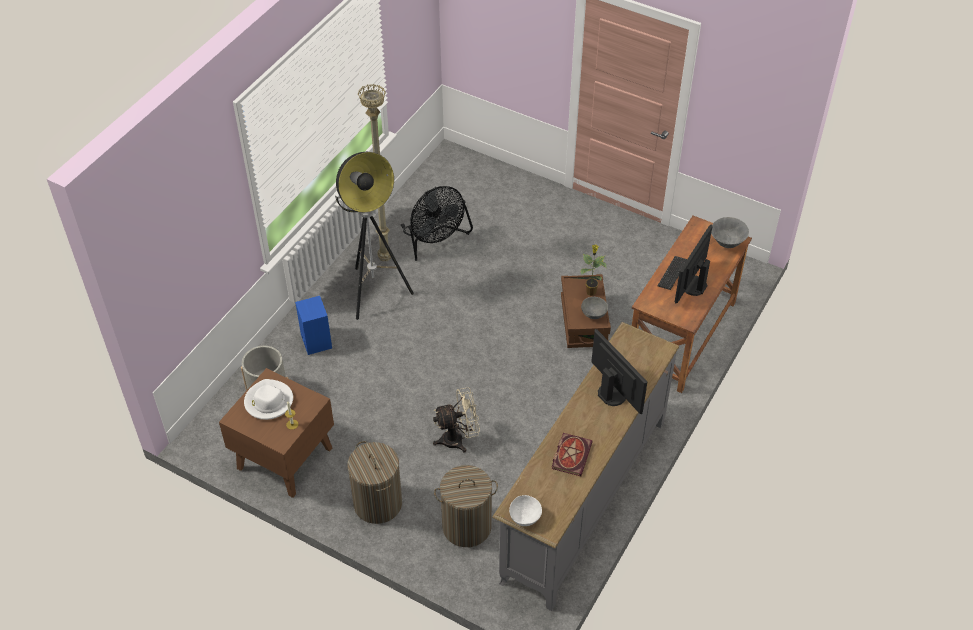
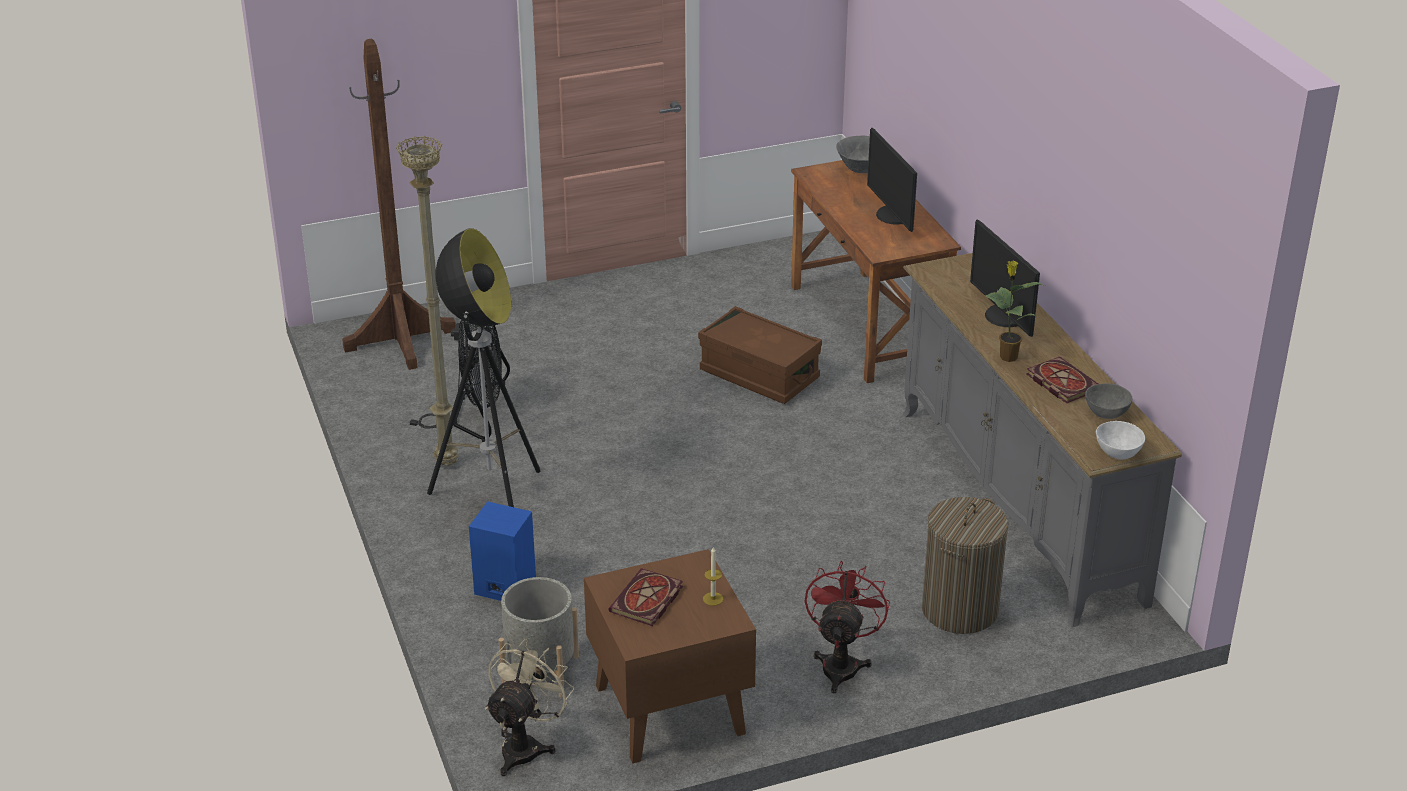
camera: 50 degrees left, 15 degrees down
(268, 401) = (647, 601): white hat -> book
(377, 503) = (841, 664): laundry basket -> red fan
(458, 439) = (818, 550): beige fan -> beige fan (526, 746)
(463, 174) = (400, 339): none -> brown clothes rack
(591, 291) = (749, 326): potted plant -> potted plant (1007, 356)
(593, 314) = (786, 340): grey bowl -> grey bowl (1105, 414)
(613, 393) = (1003, 317): monitor -> monitor turned 120 degrees counterclockwise
(672, 273) = (859, 218): keyboard -> none

